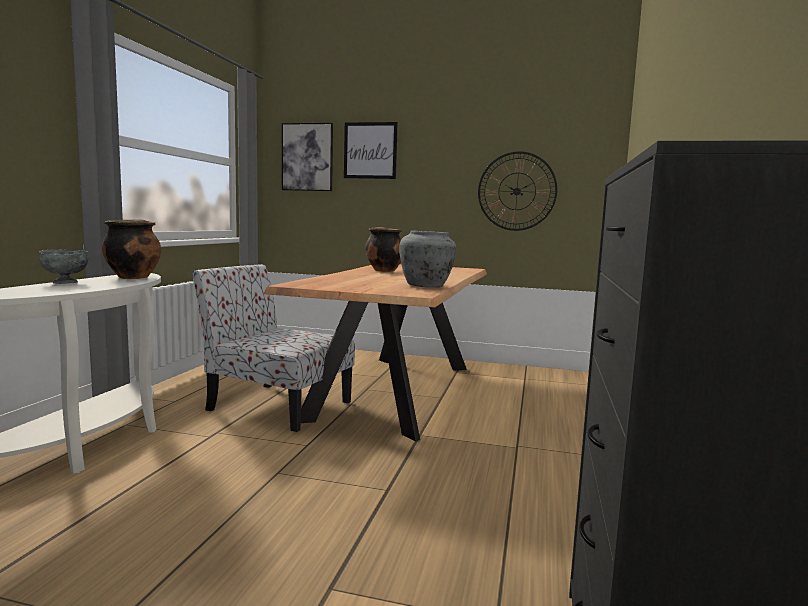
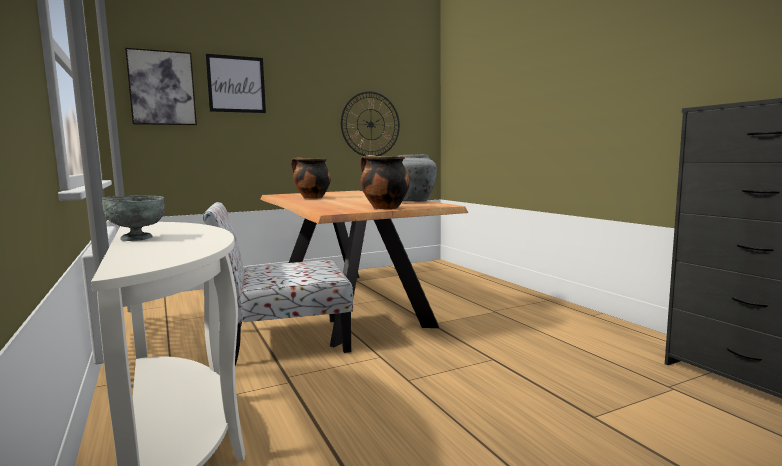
camera: 40 degrees left, 0 degrees up
(133, 277) = (166, 226): cooking pot -> cooking pot (384, 208)

